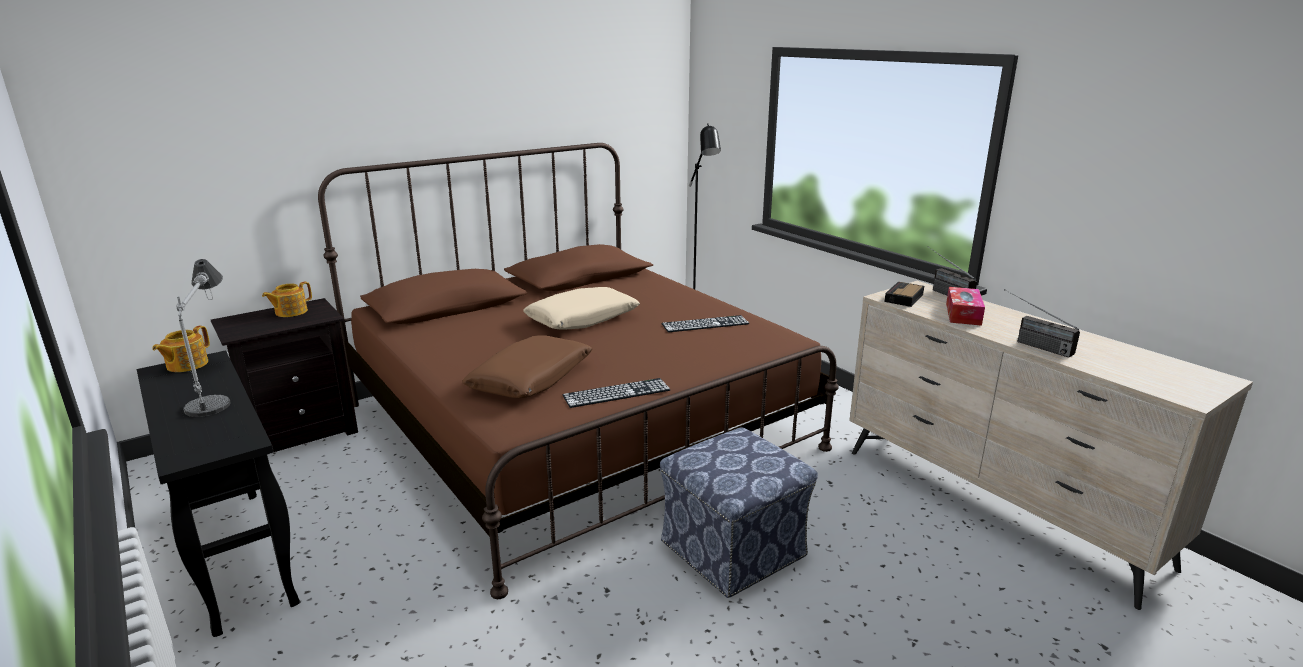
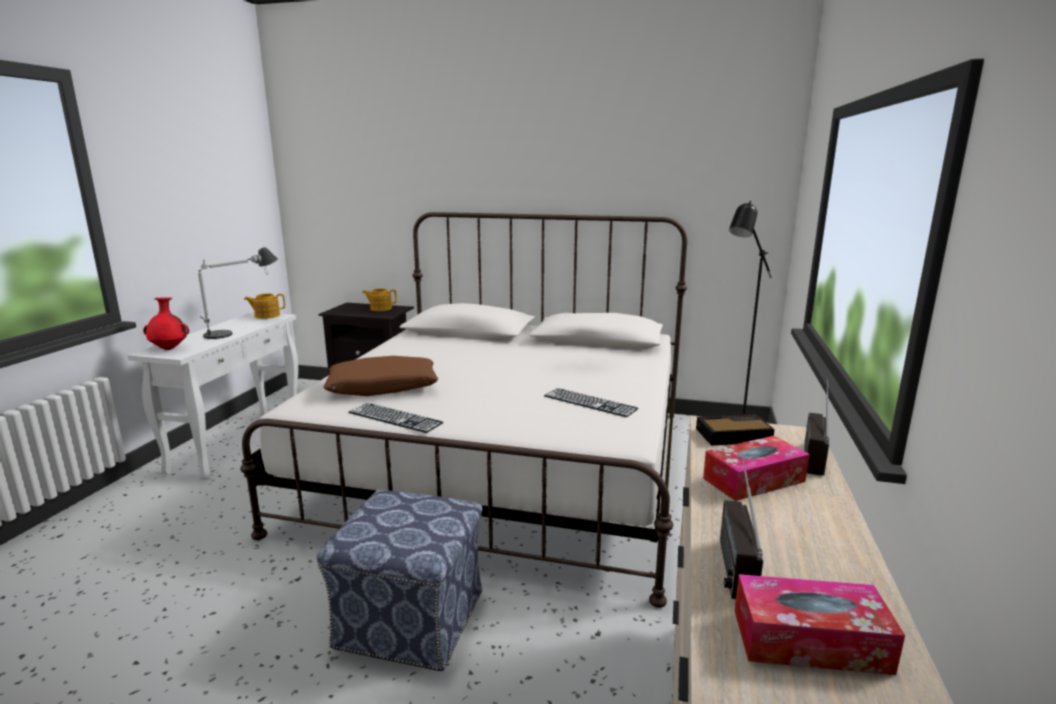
camera: 50 degrees right, 5 degrees down
(201, 444) = (170, 349): none -> red vase
(236, 556) = (238, 442): black console table -> white console table
(577, 426) = (504, 465): brown bed -> white bed
(582, 319) = (515, 366): beige pillow -> none
(1107, 356) = (809, 640): none -> tissue box

